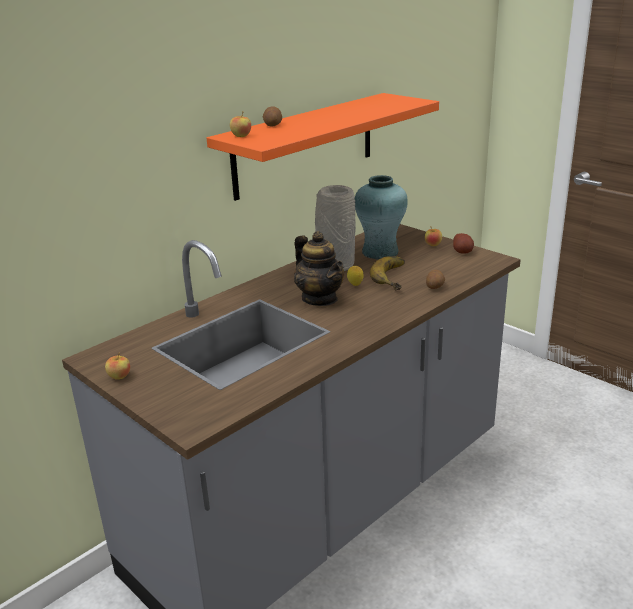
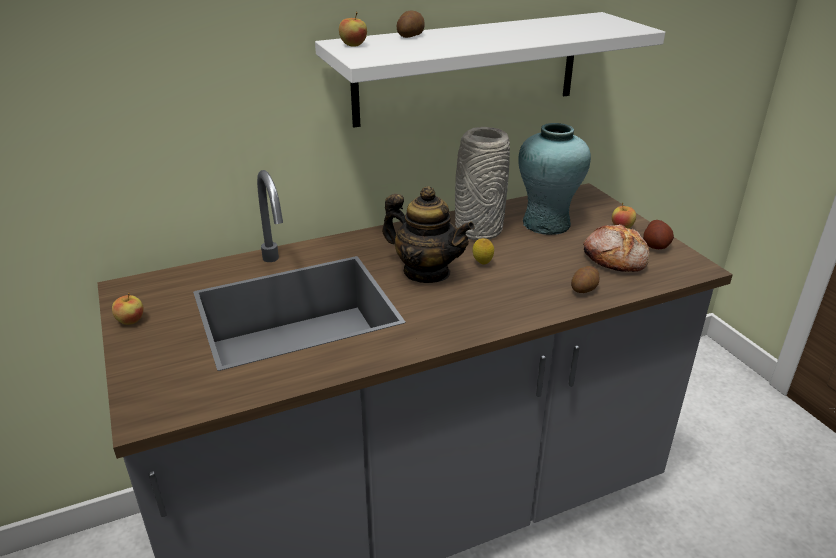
camera: 20 degrees right, 5 degrees up
(305, 145) = (468, 68): orange shelf -> white shelf
(320, 299) = (426, 272): teapot -> teapot turned 45 degrees counterclockwise
(396, 277) = (542, 263): banana -> none
(442, 264) = (615, 258): none -> bread

